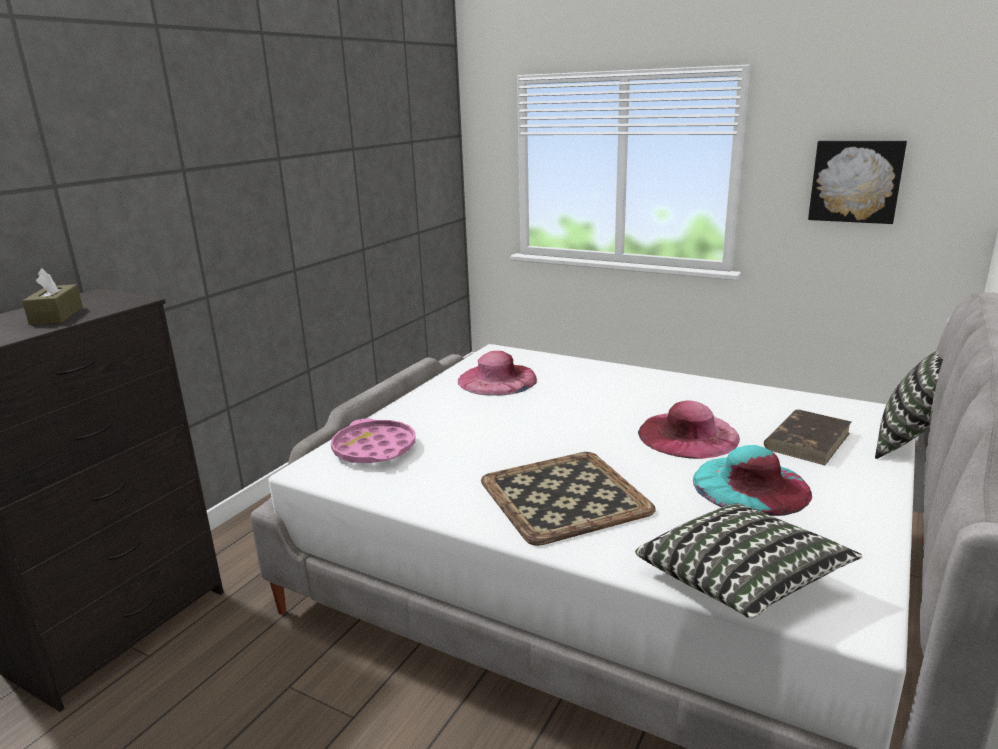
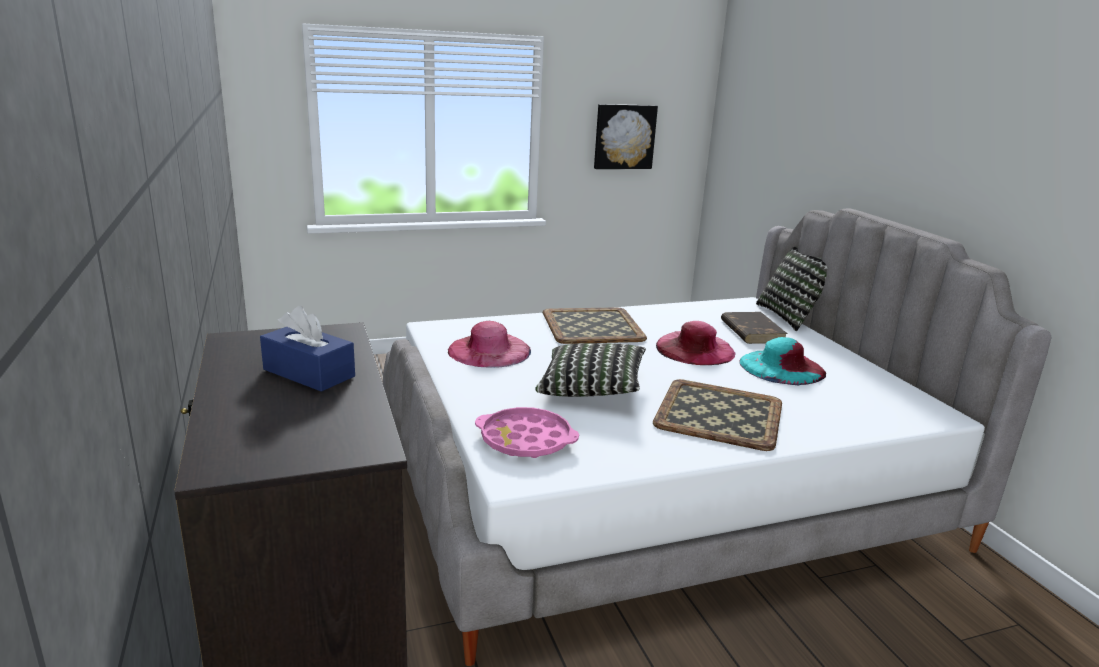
camera: 50 degrees left, 0 degrees up
(57, 316) = (309, 373): brown tissue box -> blue tissue box
(630, 386) = (593, 326): none -> tray
(740, 582) = (880, 420): pillow -> pillow (591, 388)

